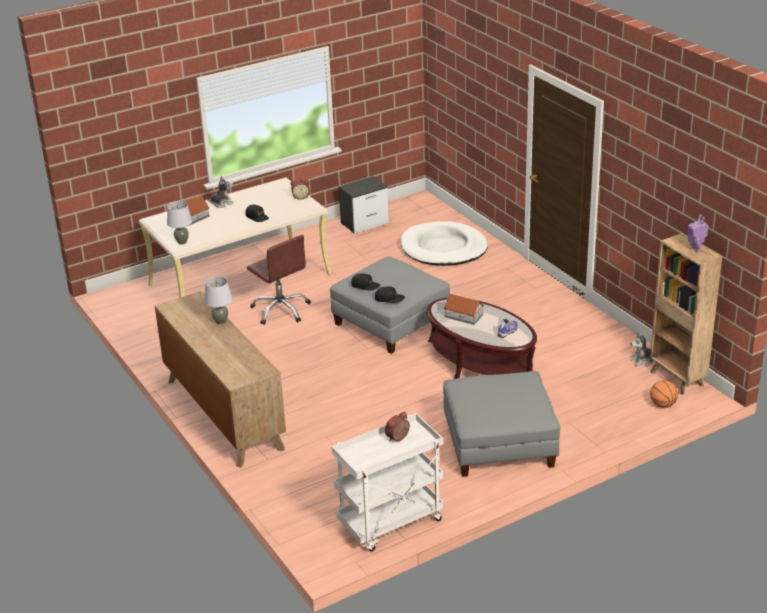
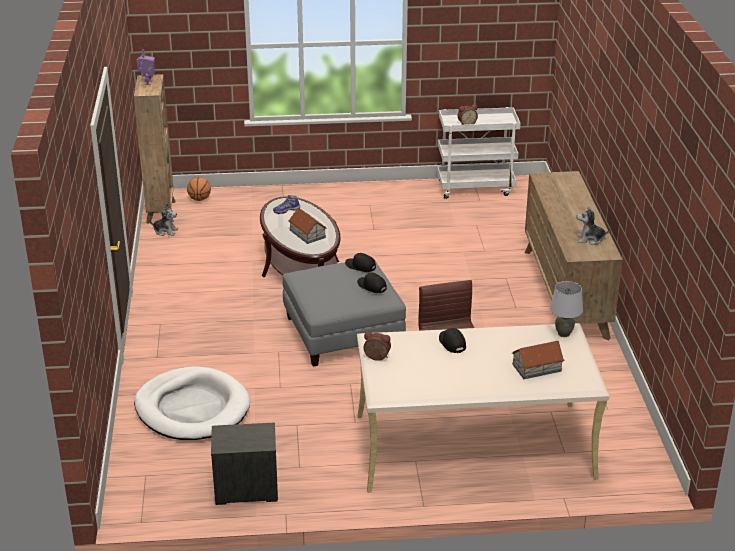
camera: 155 degrees left, 0 degrees up
(220, 321) = (560, 225): grey table lamp -> none
(221, 203) = (485, 381): plush toy -> plush toy (590, 239)
(499, 443) = (351, 210): grey ottoman -> none

